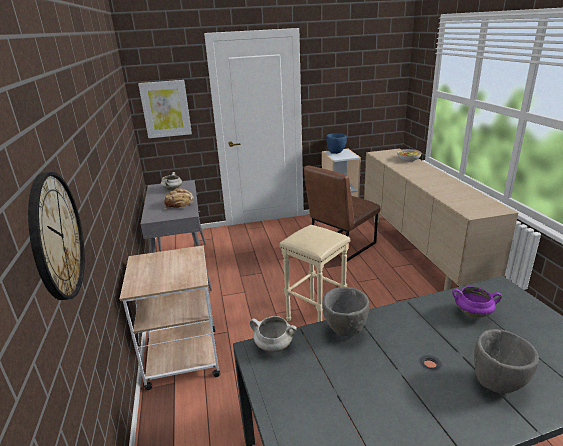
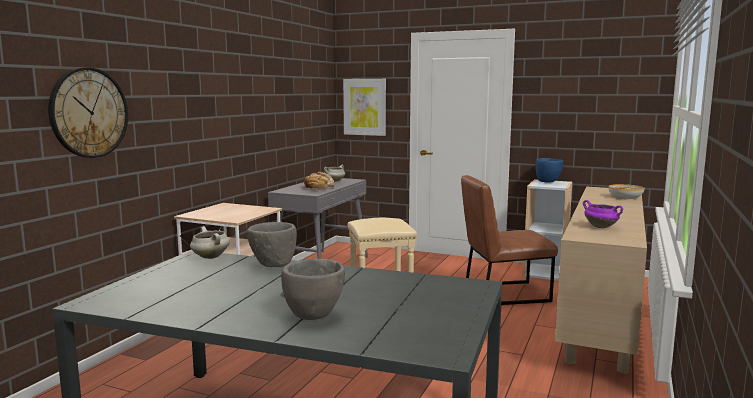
camera: 35 degrees right, 15 degrees down
(473, 313) = (400, 287): purple cooking pot -> purple cooking pot (601, 227)

